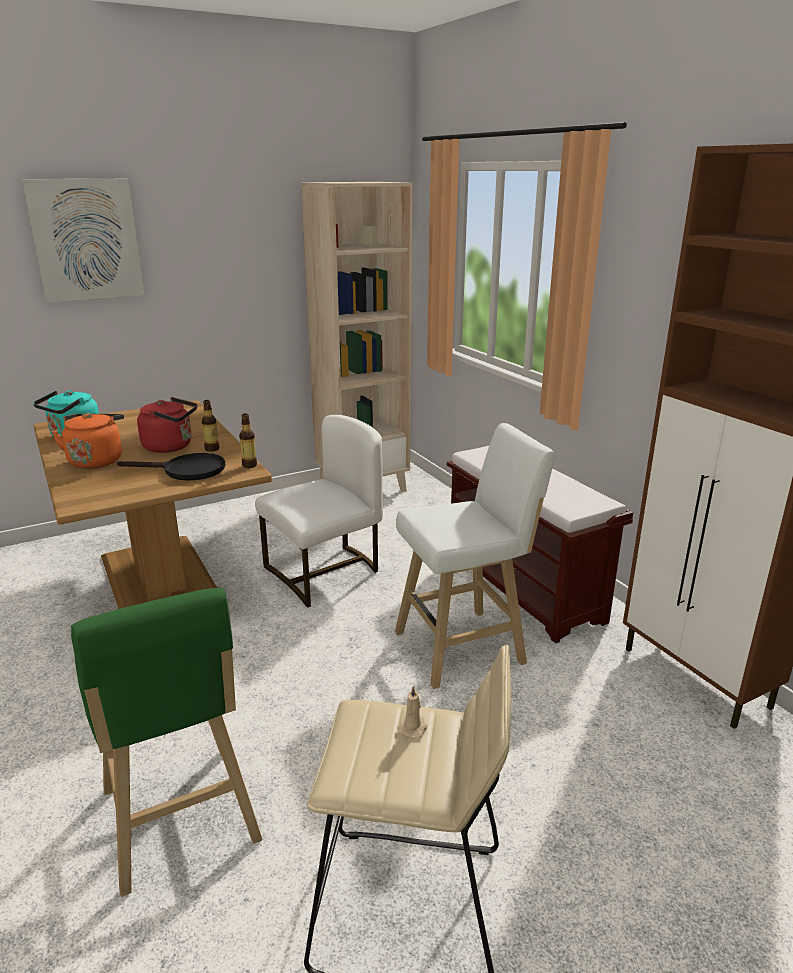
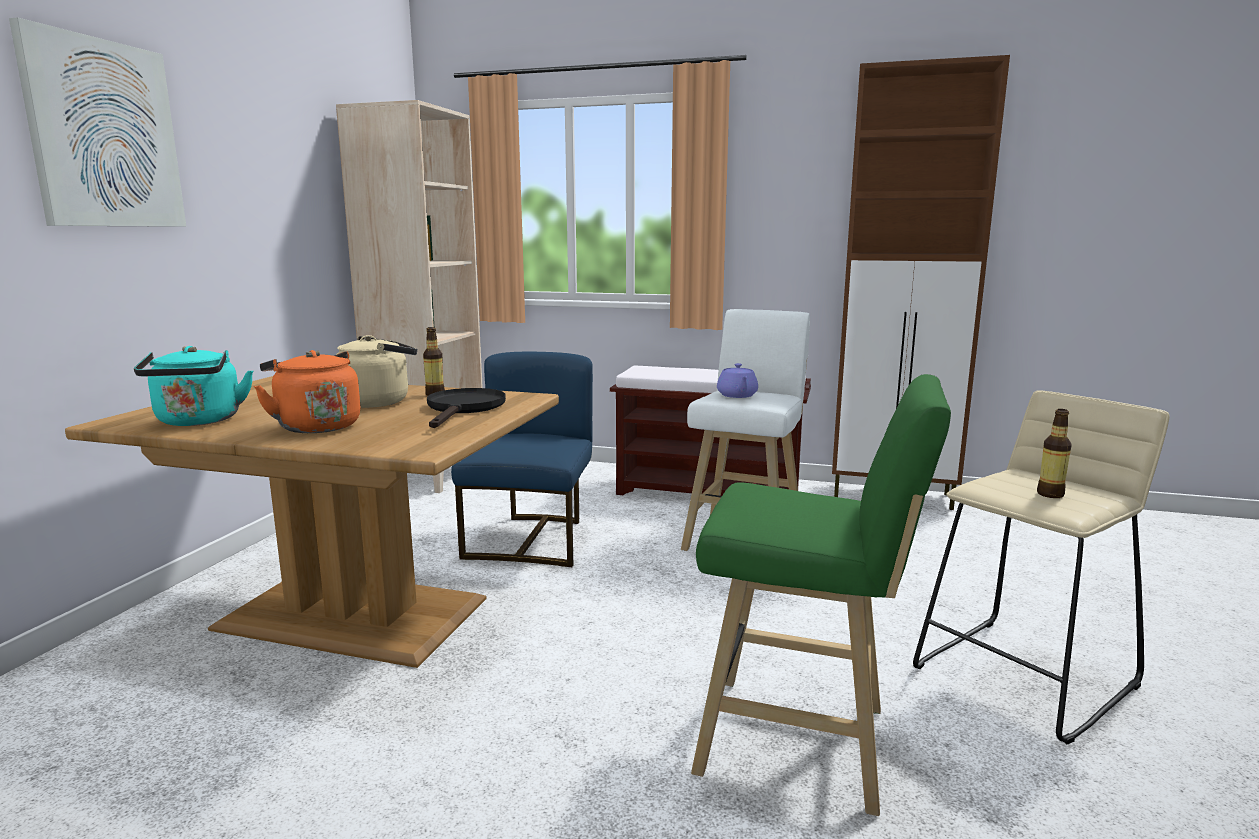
camera: 45 degrees left, 10 degrees down
(171, 447) = (378, 402): red kettle -> beige kettle
(186, 471) = (464, 409): black frying pan -> black frying pan turned 45 degrees counterclockwise
(249, 465) = (518, 394): bottle -> bottle (1050, 494)
(325, 572) = (532, 540): white chair -> blue chair
(413, 728) = (1022, 479): beige candle -> none
(441, 516) = (737, 395): none -> purple teapot

